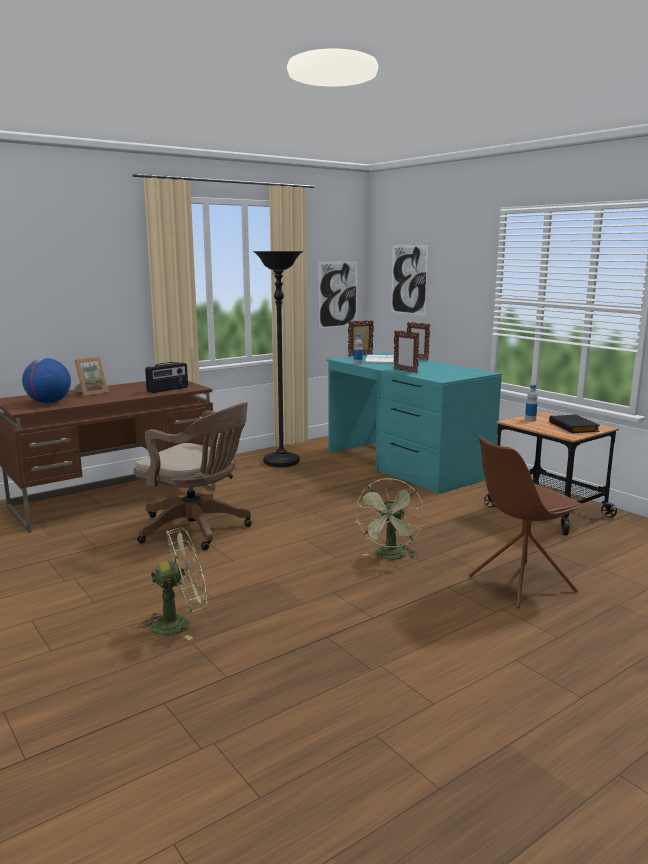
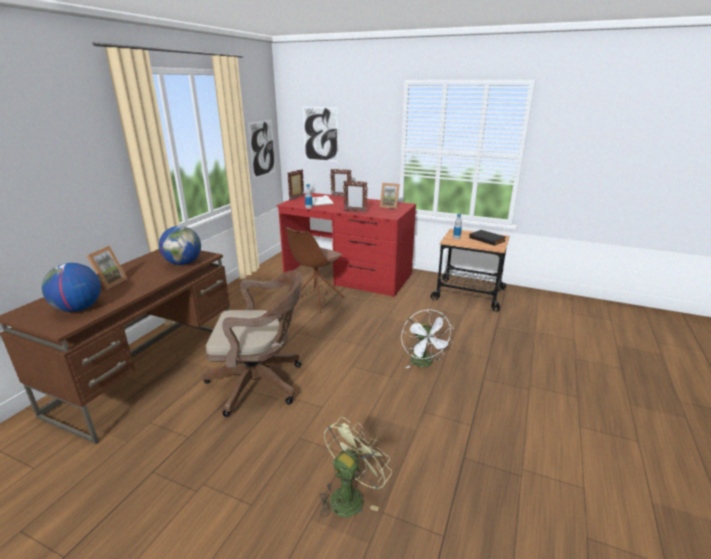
camera: 30 degrees left, 10 degrees up
(168, 389) = (183, 263): radio -> globe
(281, 462) = (258, 293): black floor lamp -> none
(390, 557) = (424, 363): green fan -> white fan
(406, 464) = (347, 275): turquoise desk -> red desk
(459, 372) = (389, 206): none -> picture frame
(519, 584) = (516, 360): brown chair -> brown chair (316, 300)

